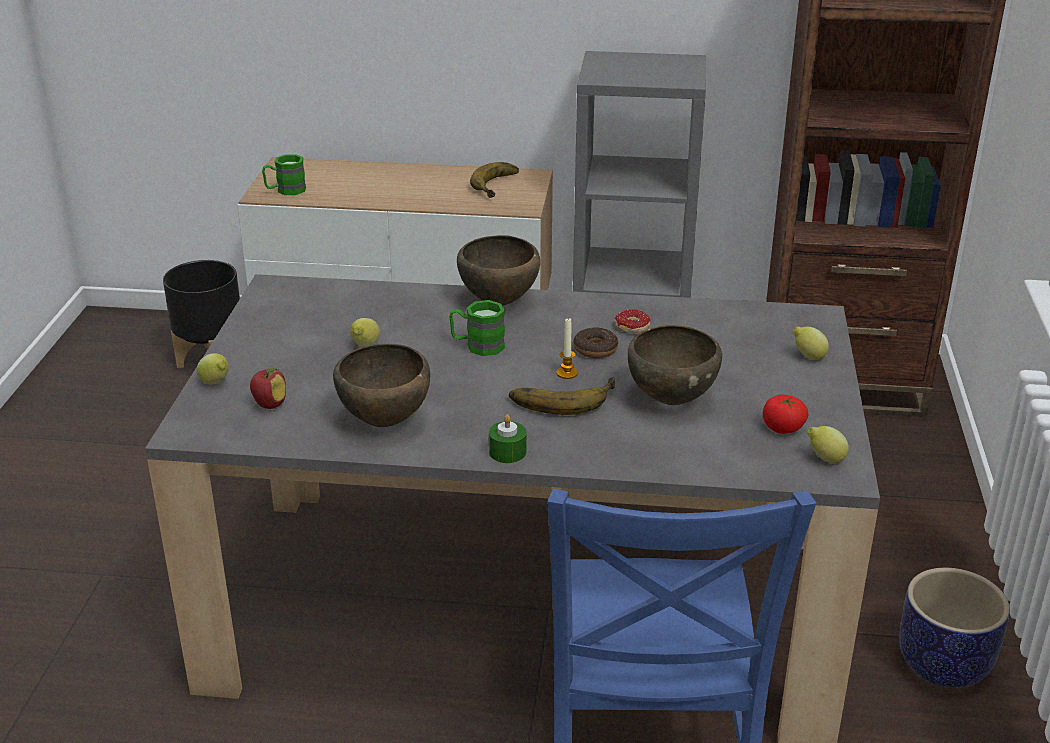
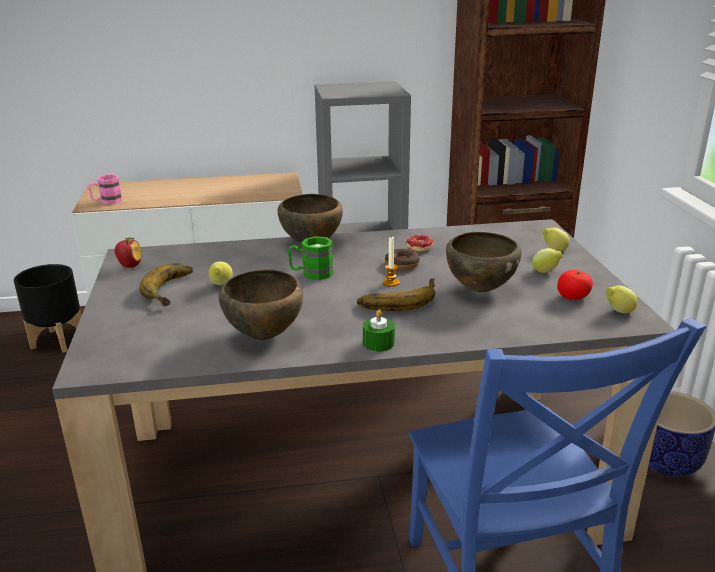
camera: 15 degrees left, 5 degrees down
(216, 383) = (102, 328): lemon -> lemon (545, 272)
(270, 405) = (158, 337): apple -> apple (130, 266)
(285, 190) = (107, 201): green mug -> pink mug
(501, 185) = (266, 183): banana -> banana (175, 289)

